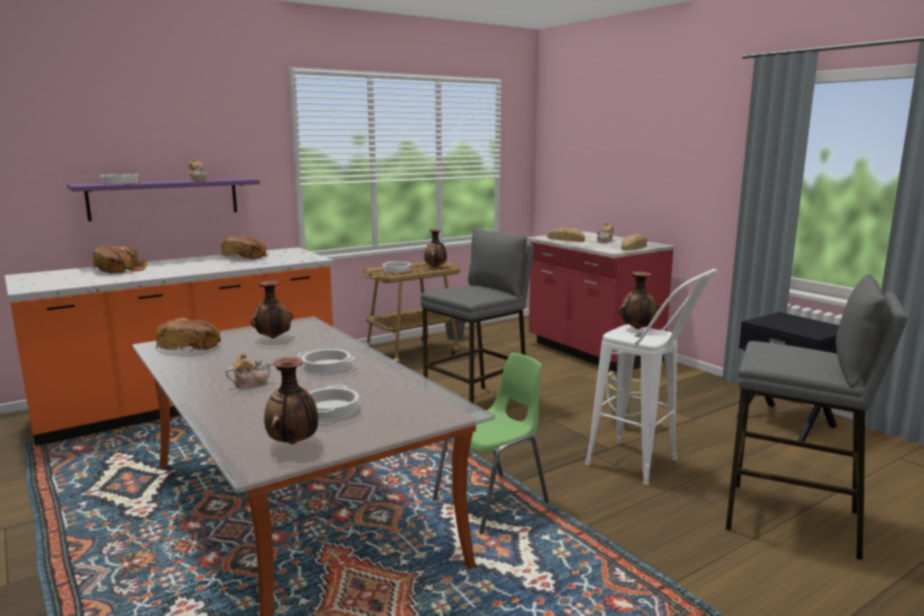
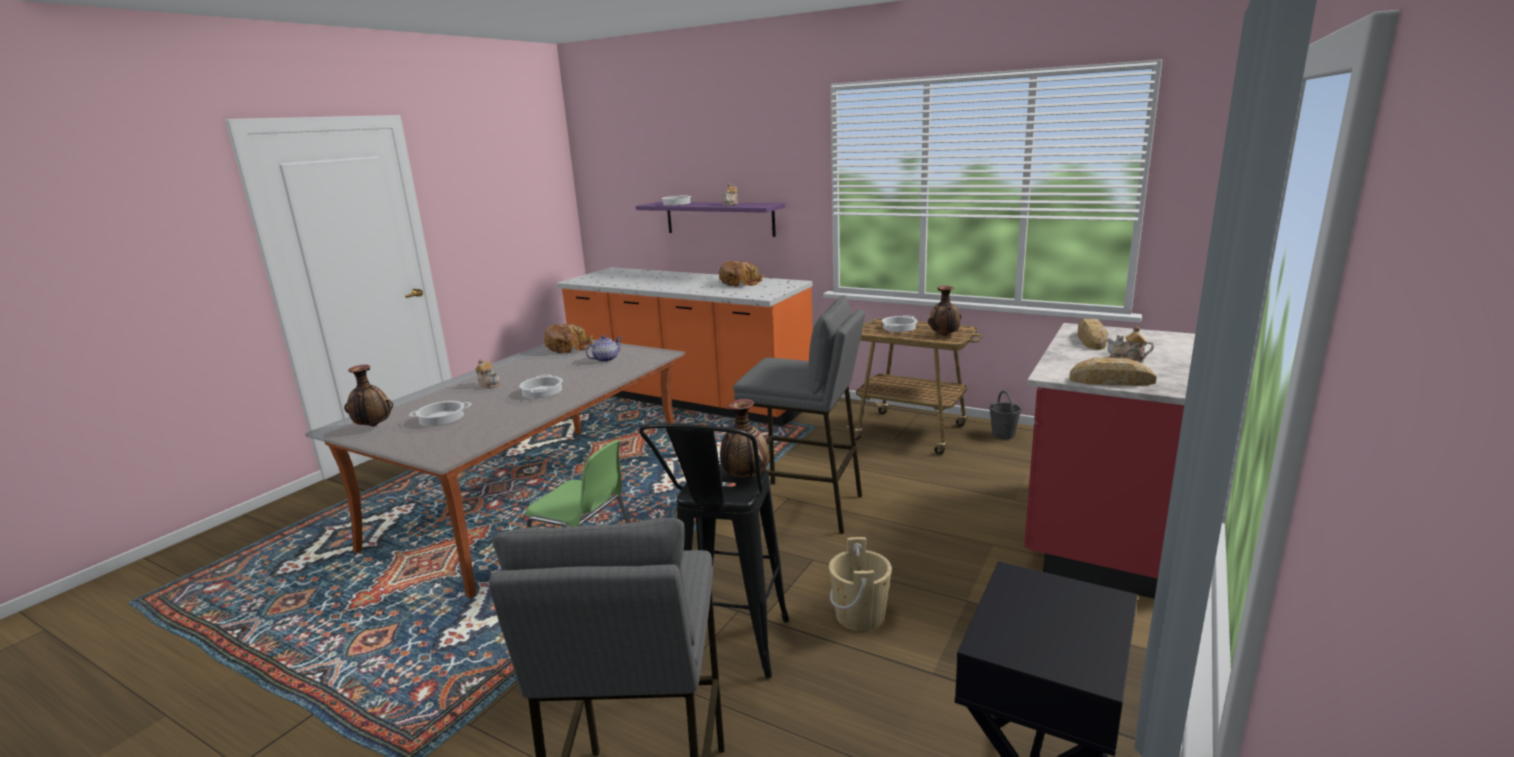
camera: 65 degrees right, 5 degrees up
(120, 270) = (651, 276): bread -> none
(273, 338) = (605, 359): vase -> teapot
(644, 466) = (729, 655): white stool -> black stool

